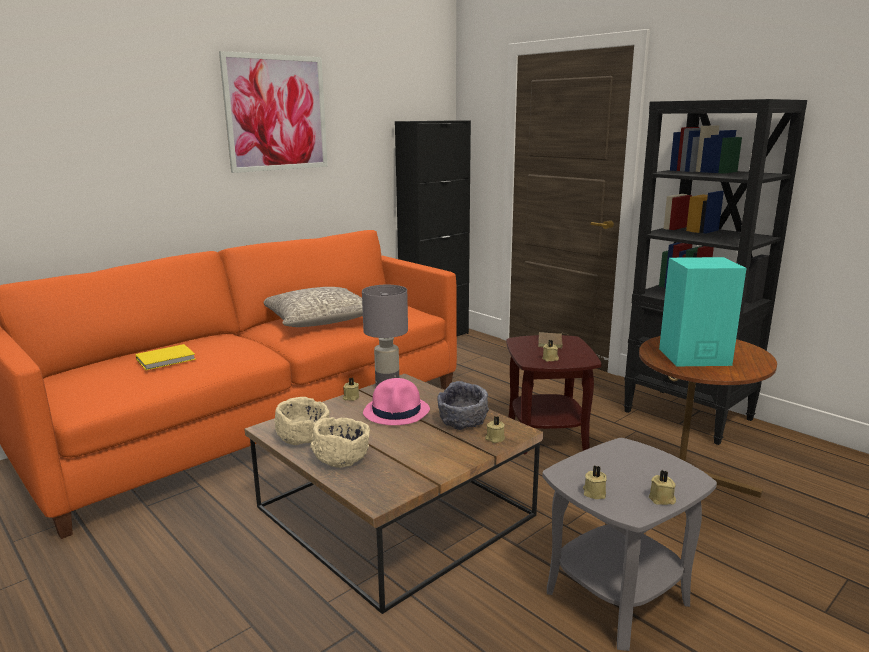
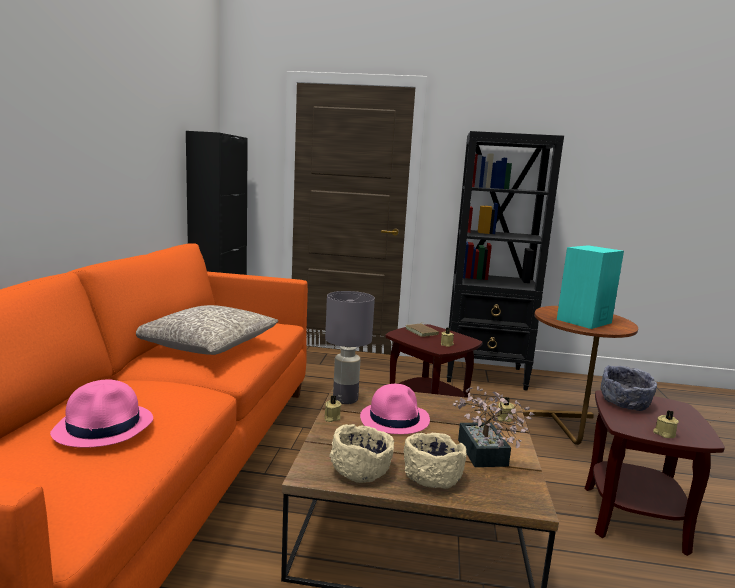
camera: 40 degrees left, 5 degrees down
(167, 359) = (104, 426): yellow book -> pink hat
(276, 113) = (95, 103): picture -> none
(412, 459) = (484, 456): none -> potted plant
(463, 421) = (458, 412): grey bowl -> grey bowl (625, 403)
(616, 596) = (632, 518): grey side table -> brown side table
(662, 499) = (695, 424): beige candle -> none

